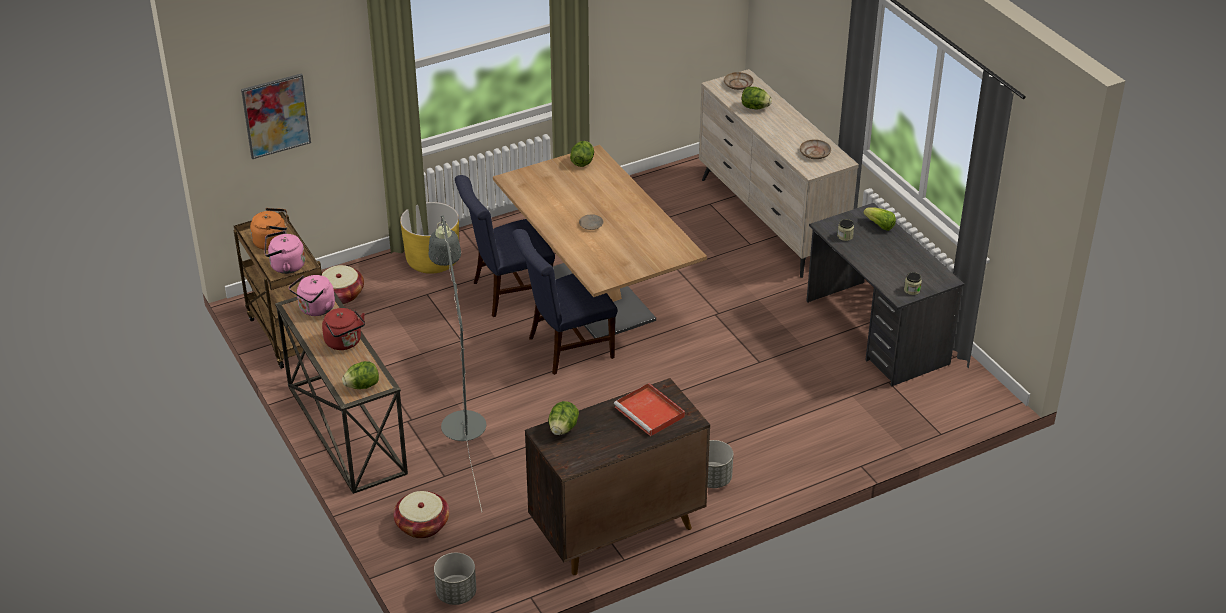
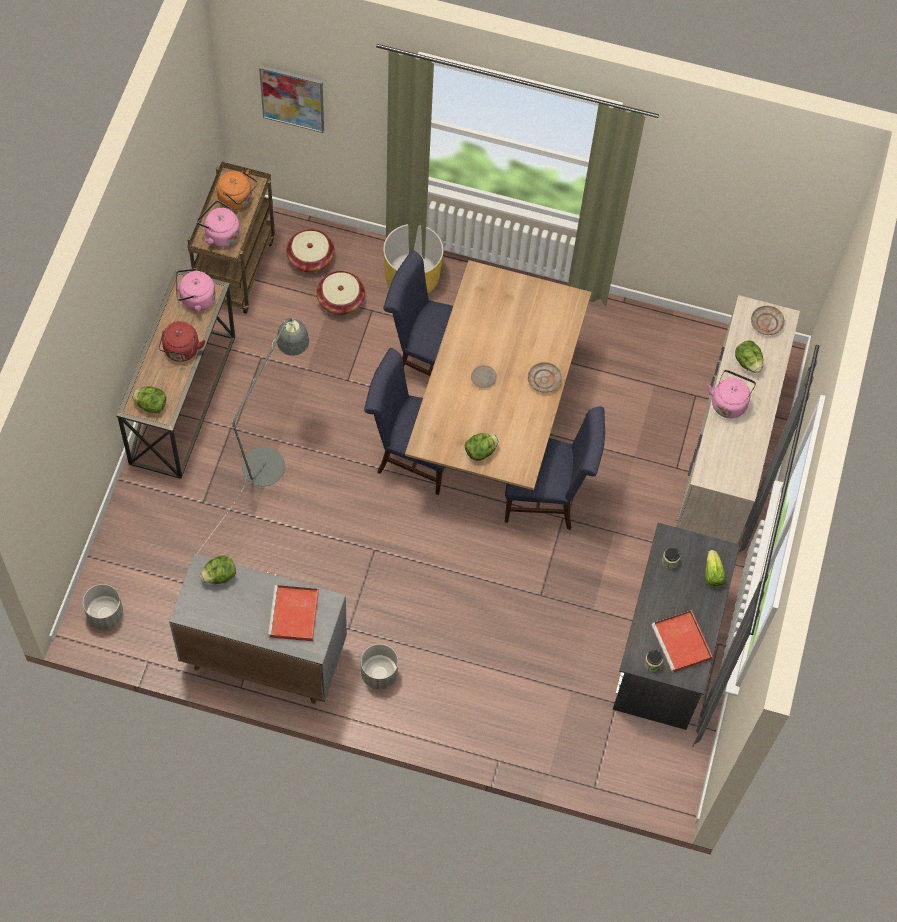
camera: 40 degrees right, 25 degrees up
(422, 525) = (144, 534): basket -> basket (341, 300)
(582, 162) = (554, 301): lettuce -> lettuce (480, 451)
(616, 530) = (263, 657): brown cabinet -> grey cabinet
(689, 311) = (547, 497): none -> blue chair
(772, 131) = (729, 402): none -> pink kettle
(815, 153) = (733, 458): beige plate -> beige plate (544, 380)
(914, 269) = (682, 643): none -> red tray

